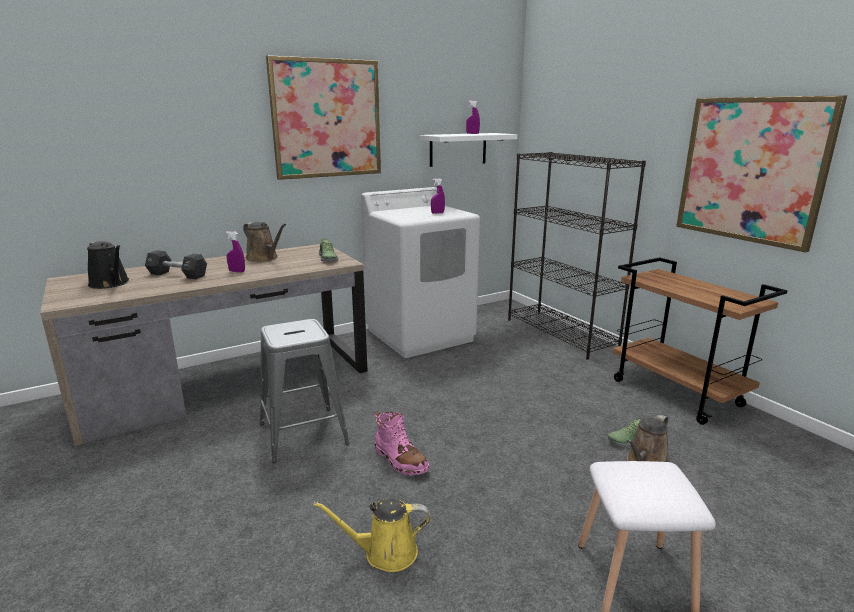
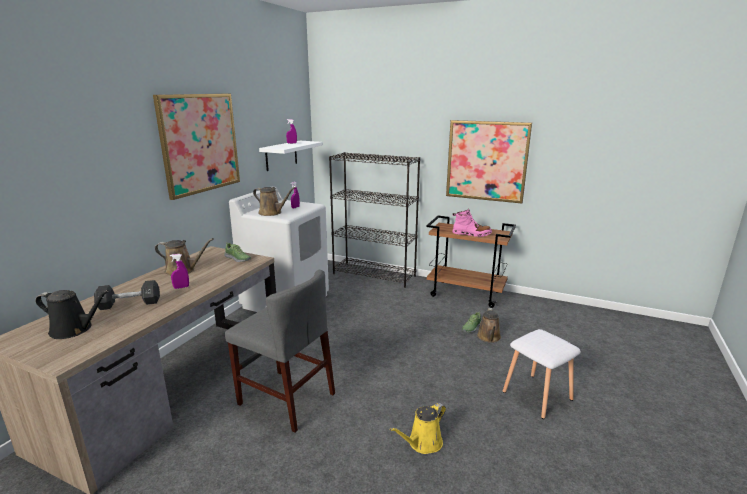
camera: 35 degrees left, 0 degrees up
(303, 433) = (286, 399): grey stool -> grey chair
(400, 214) = (272, 213): none -> brown watering can
(400, 460) = (370, 388): pink boot -> pink boot (471, 234)

